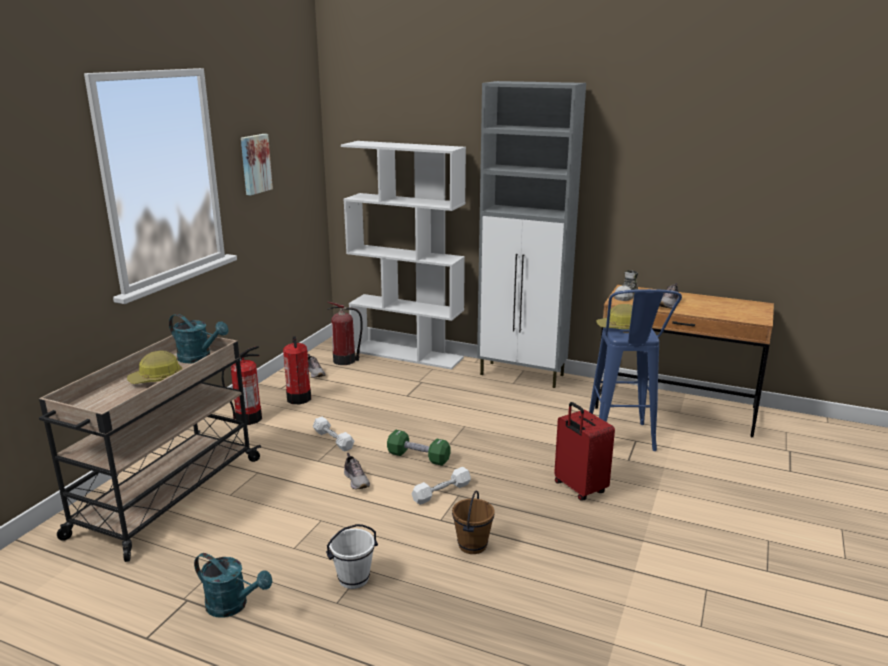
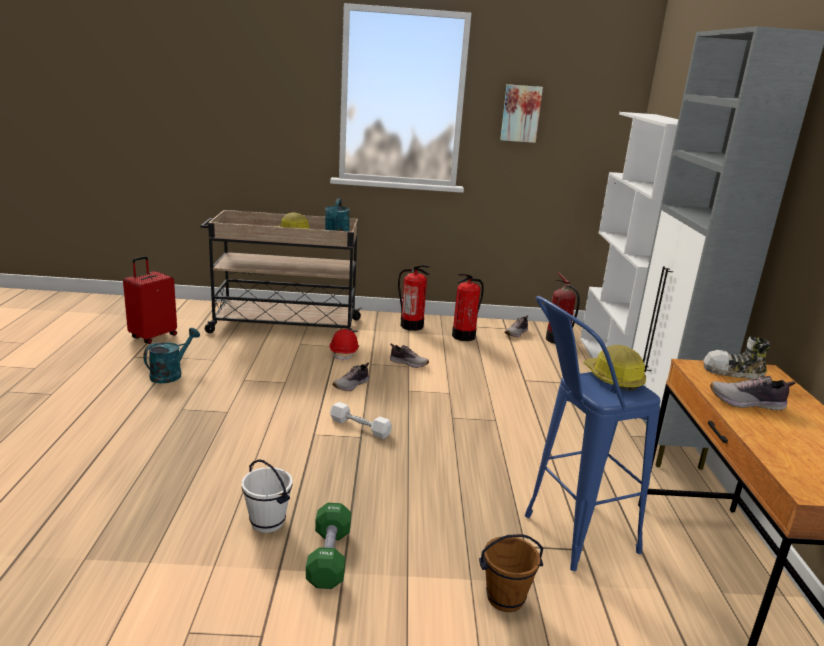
camera: 65 degrees right, 0 degrees up
(233, 605) = (170, 374): turquoise watering can -> turquoise watering can turned 150 degrees counterclockwise
(280, 470) = (344, 353): none -> red hard hat
(333, 440) = (408, 363): white dumbbell -> shoe
(354, 579) = (212, 410): white bucket -> white bucket (267, 522)
(418, 457) = (412, 406): green dumbbell -> green dumbbell (329, 557)
(473, 545) = (281, 457): brown bucket -> brown bucket (505, 599)
(579, 488) = (425, 511): red suitcase -> red suitcase (153, 336)

